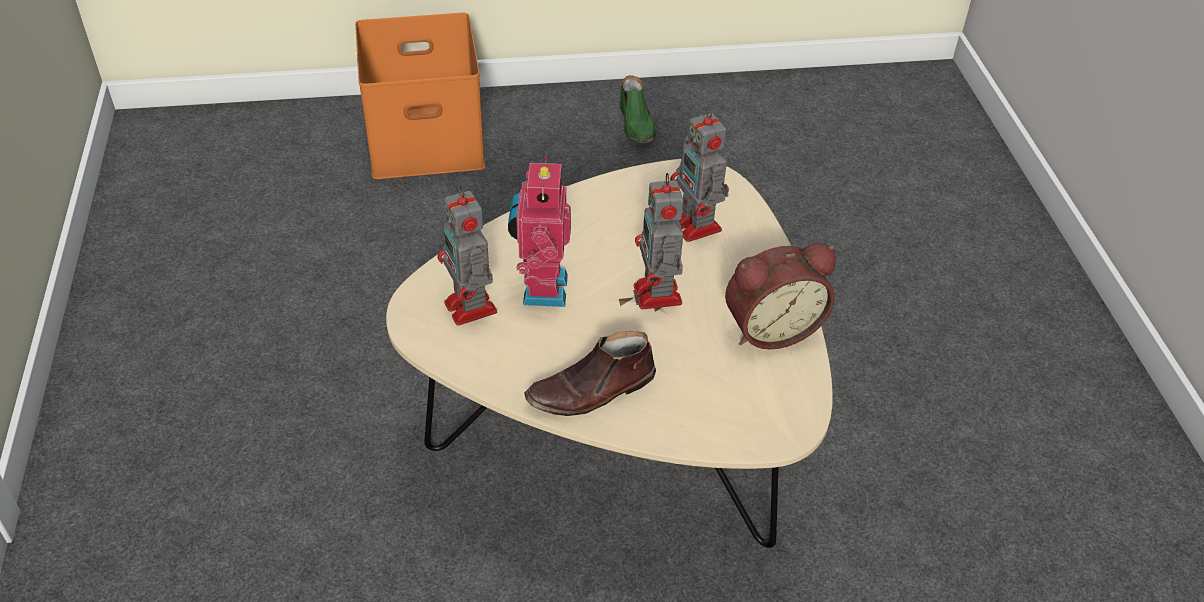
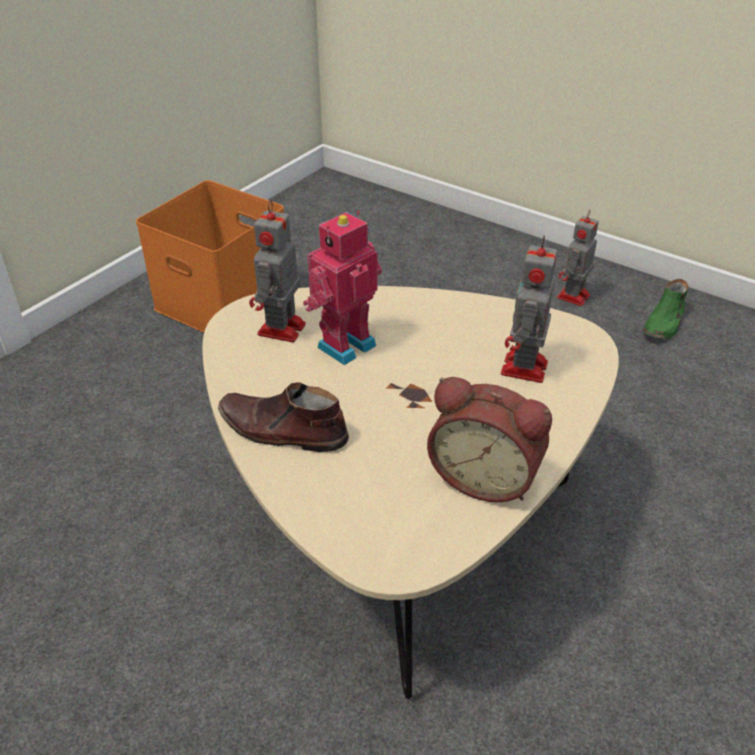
camera: 45 degrees right, 5 degrees down
(427, 139) = (489, 261): orange storage box -> orange storage box (226, 301)
(658, 296) = (422, 398): toy robot -> toy robot (572, 297)

